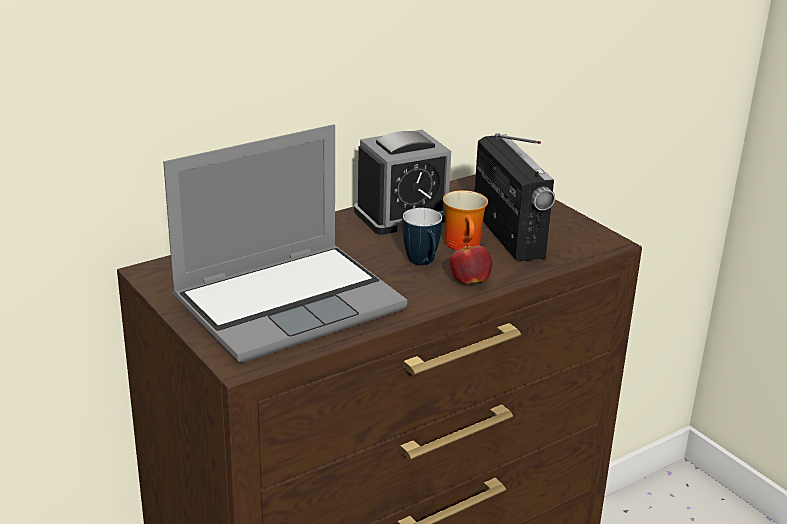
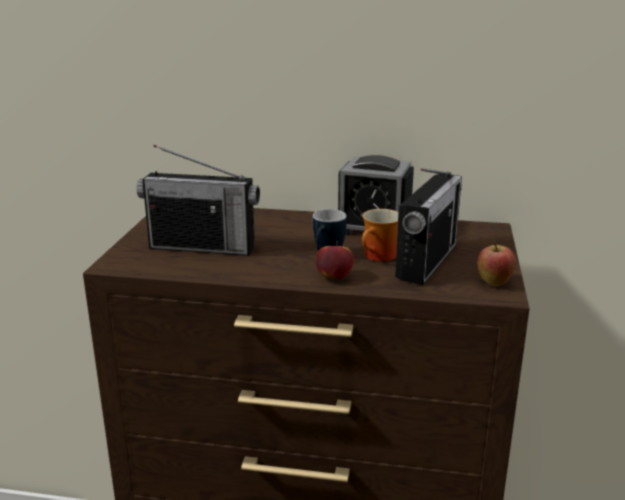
camera: 45 degrees right, 5 degrees down
(289, 303) = (202, 247): laptop -> radio
(588, 234) = (494, 283): none -> apple

